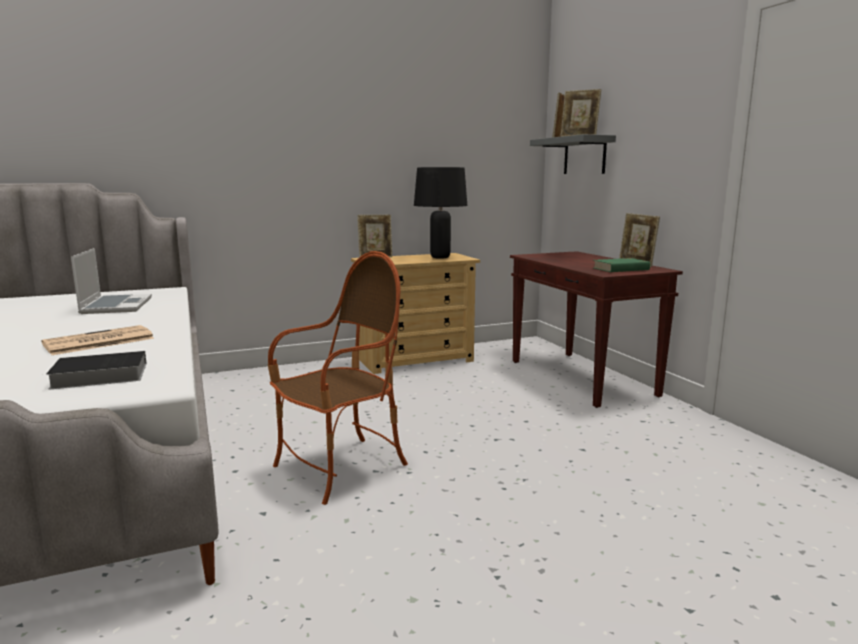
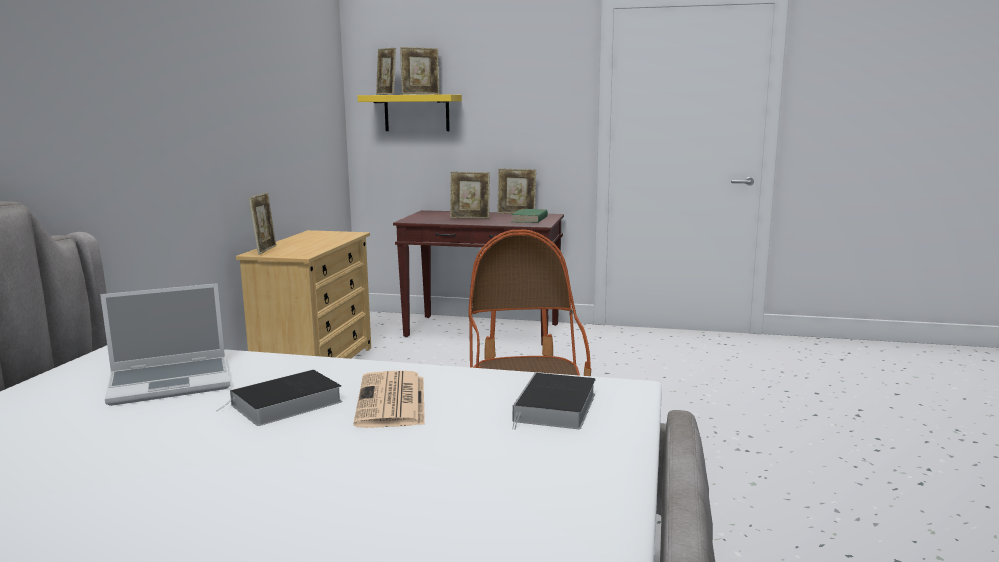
camera: 55 degrees left, 0 degrees up
(83, 327) = (284, 404): none -> book
(116, 306) = (172, 382): laptop -> laptop turned 135 degrees clockwise
(440, 257) = (326, 237): black table lamp -> none
(577, 261) = (470, 218): none -> picture frame
(584, 156) = (416, 113): grey shelf -> yellow shelf

